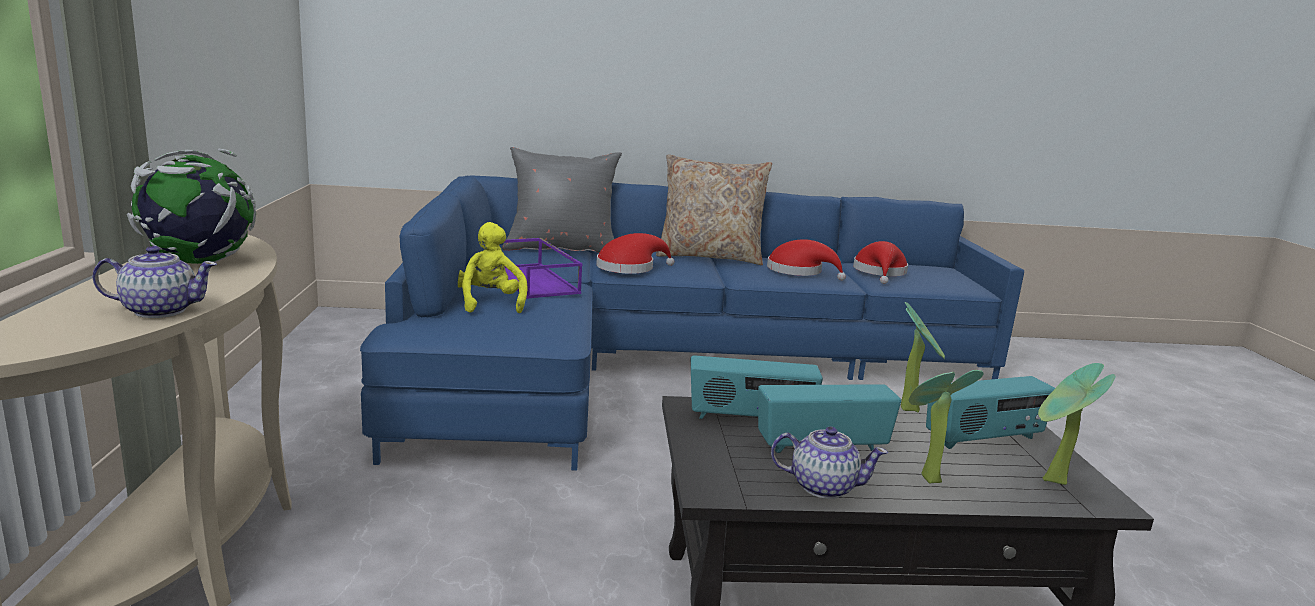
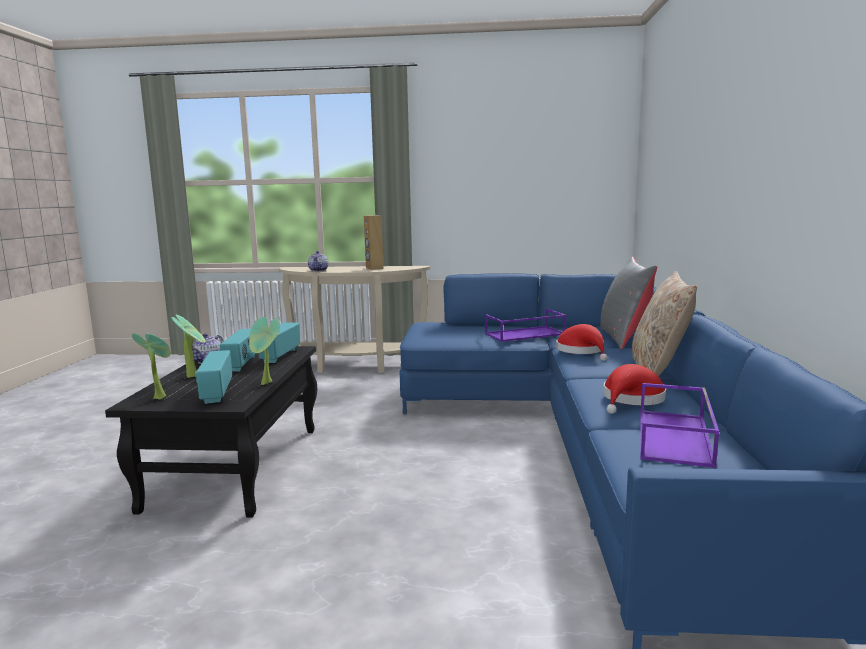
camera: 100 degrees right, 5 degrees down
(199, 262) = (374, 268): globe -> brown speaker
(489, 303) = (472, 329): yellow plush toy -> none
(880, 272) = (675, 438): red hat -> purple tray

